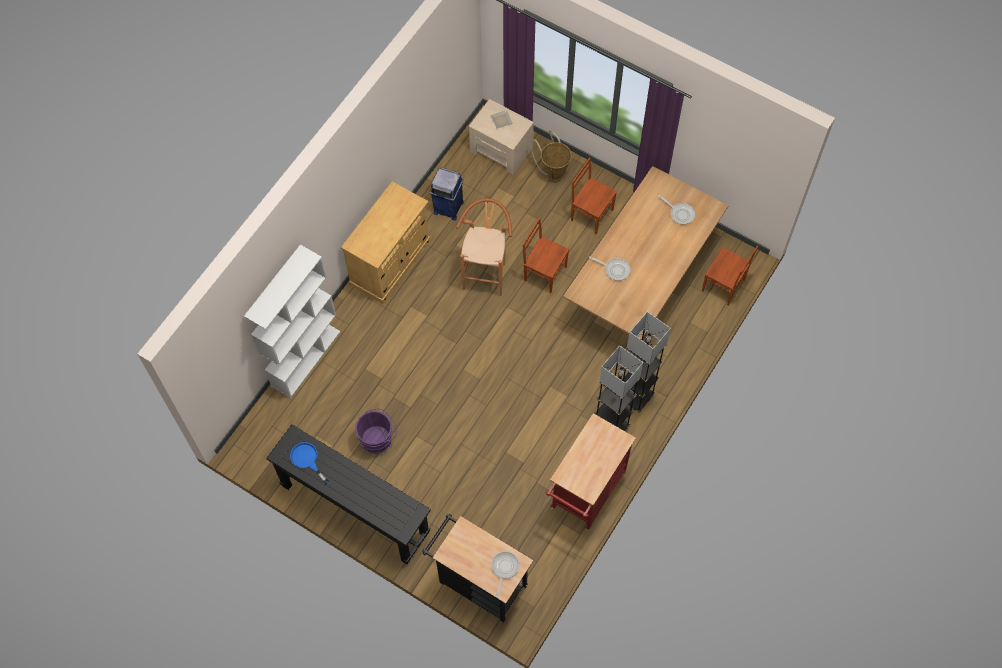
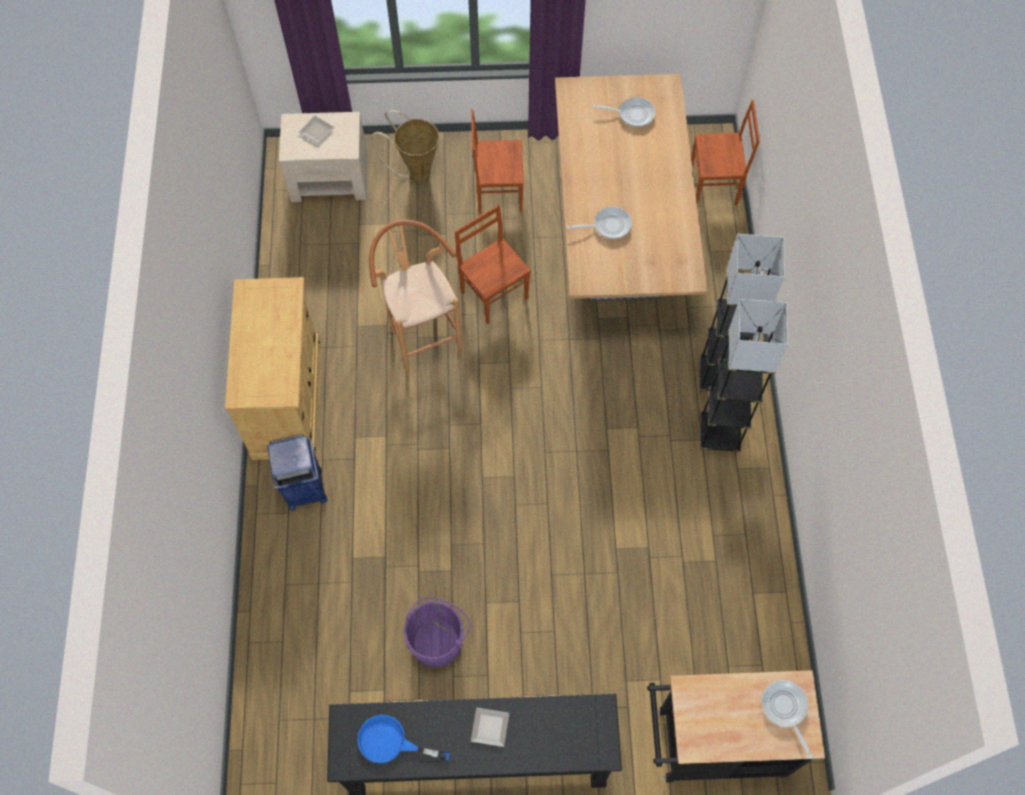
camera: 35 degrees left, 0 degrees up
(305, 358) = (260, 595): white bookcase -> none
(358, 485) = (491, 729): none -> plate
(448, 207) = (312, 285): blue trash can -> blue trash can (304, 488)
(545, 272) = (494, 294): brown chair -> brown chair turned 60 degrees clockwise
(585, 494) = (753, 536): red cart -> none

